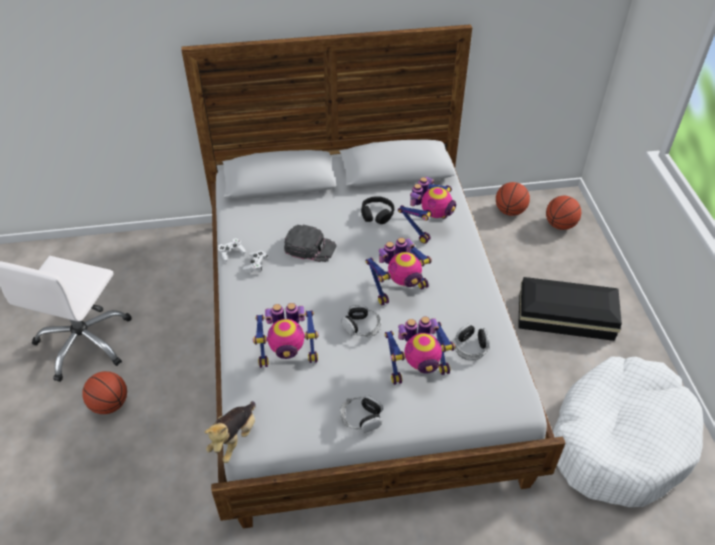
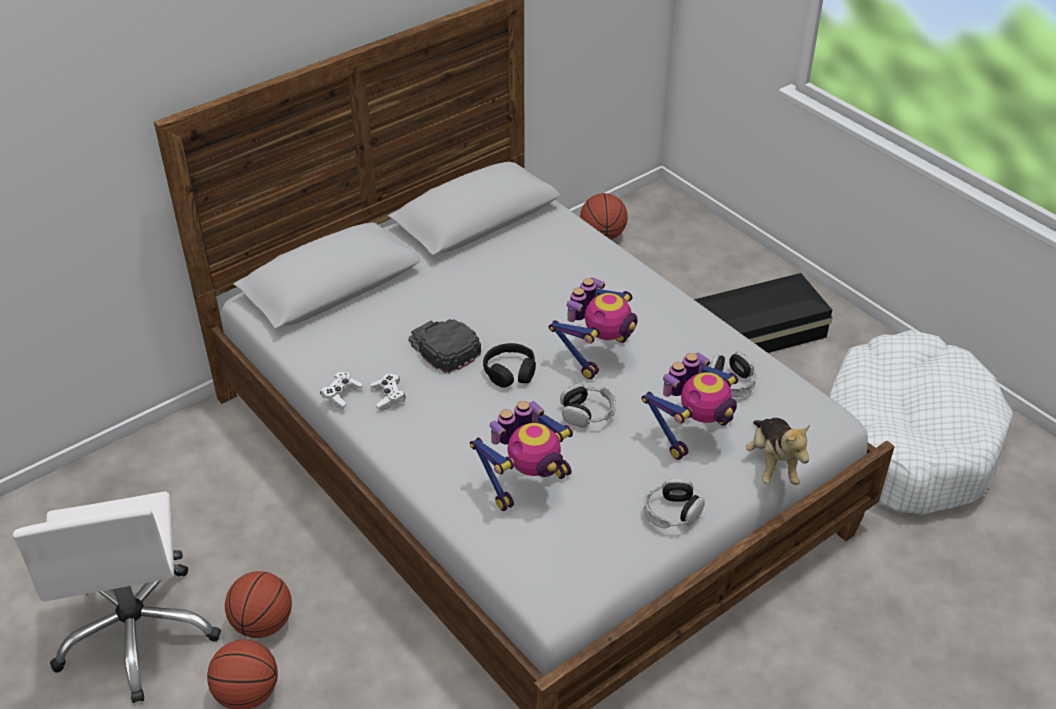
camera: 30 degrees left, 5 degrees down
(234, 438) = (539, 606): plush toy -> plush toy (772, 464)
(310, 247) = (443, 347): black cap -> black cap turned 120 degrees counterclockwise
(377, 214) = (495, 277): black headphones -> black headphones (510, 372)
(428, 225) = (570, 268): toy robot -> none
(560, 225) = (673, 231): basketball -> basketball (262, 623)

